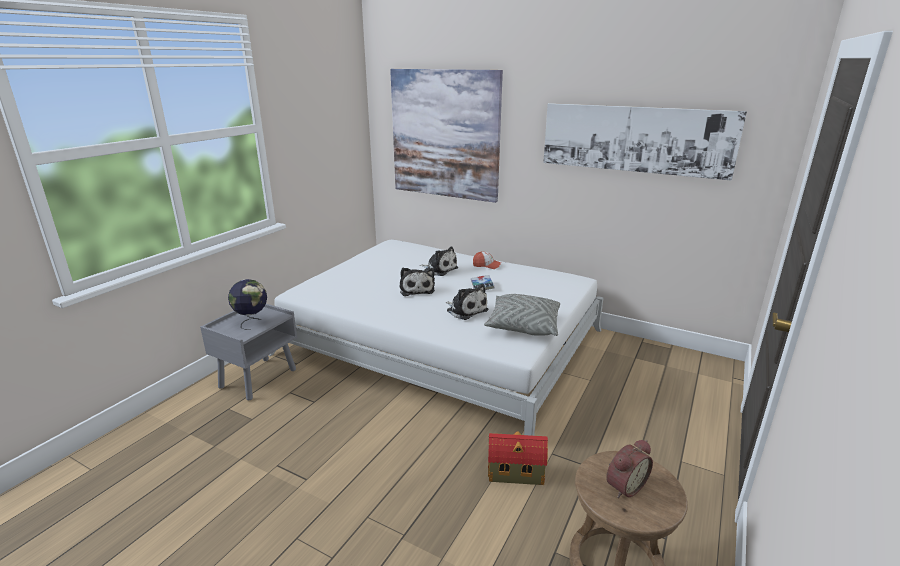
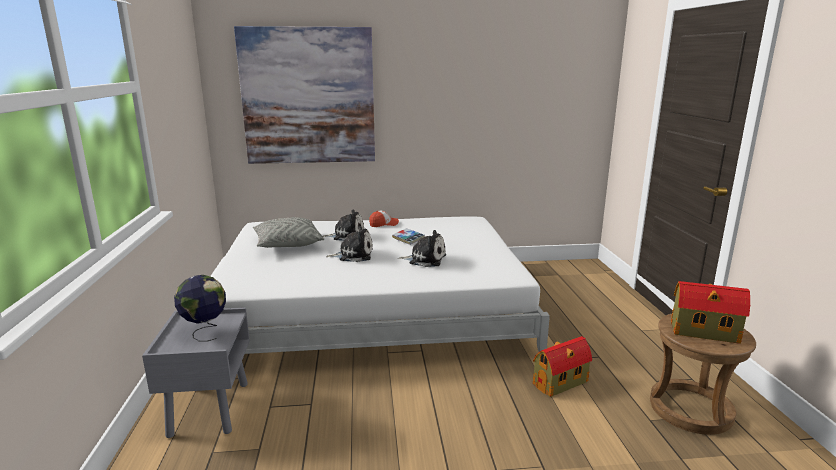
camera: 35 degrees left, 5 degrees down
(416, 289) = (353, 255): plush toy -> plush toy turned 45 degrees counterclockwise
(523, 326) = (488, 258): grey pillow -> grey pillow (287, 244)
(623, 486) = (702, 332): alarm clock -> toy house
(635, 139) = (501, 86): picture -> none

